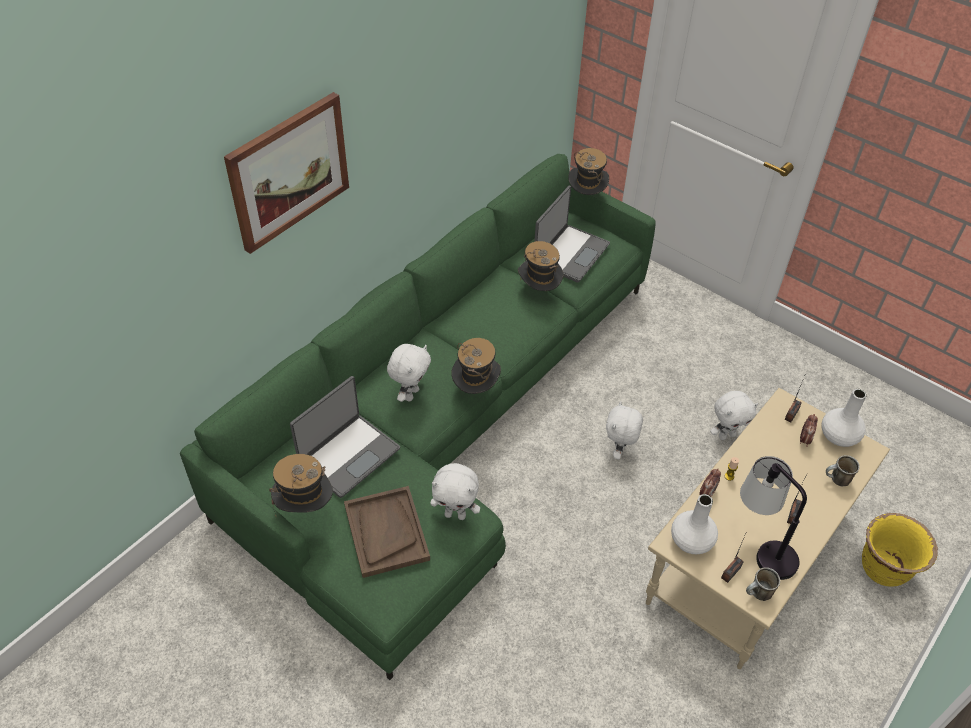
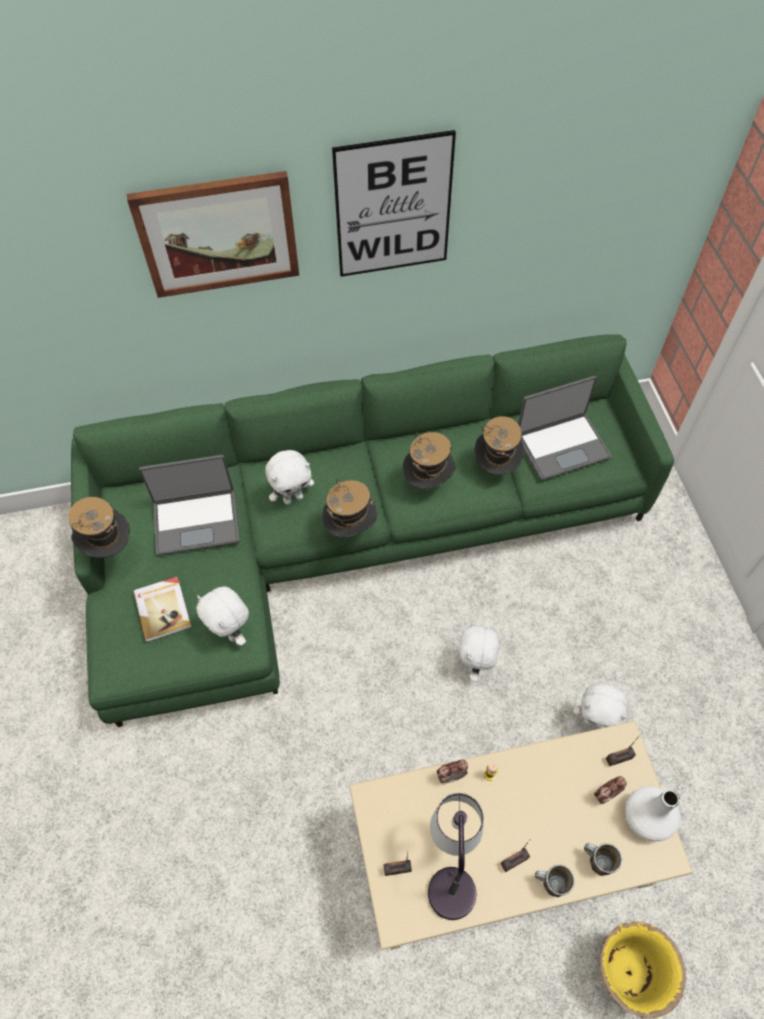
camera: 40 degrees right, 10 degrees up
(386, 532) = (163, 609): brown tray -> book
(402, 99) = (393, 207): none -> picture
(586, 198) = (621, 397): hat -> hat (428, 482)
(619, 451) = (475, 665): white plush toy -> white plush toy turned 45 degrees counterclockwise
(690, 541) = (391, 809): white vase -> none
(758, 595) = (400, 910): mug -> mug (550, 884)

